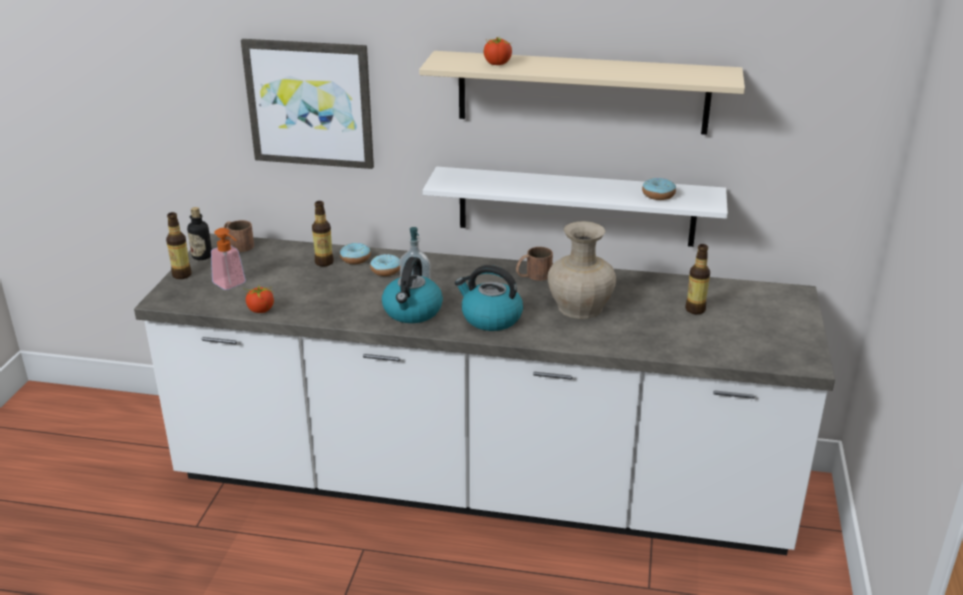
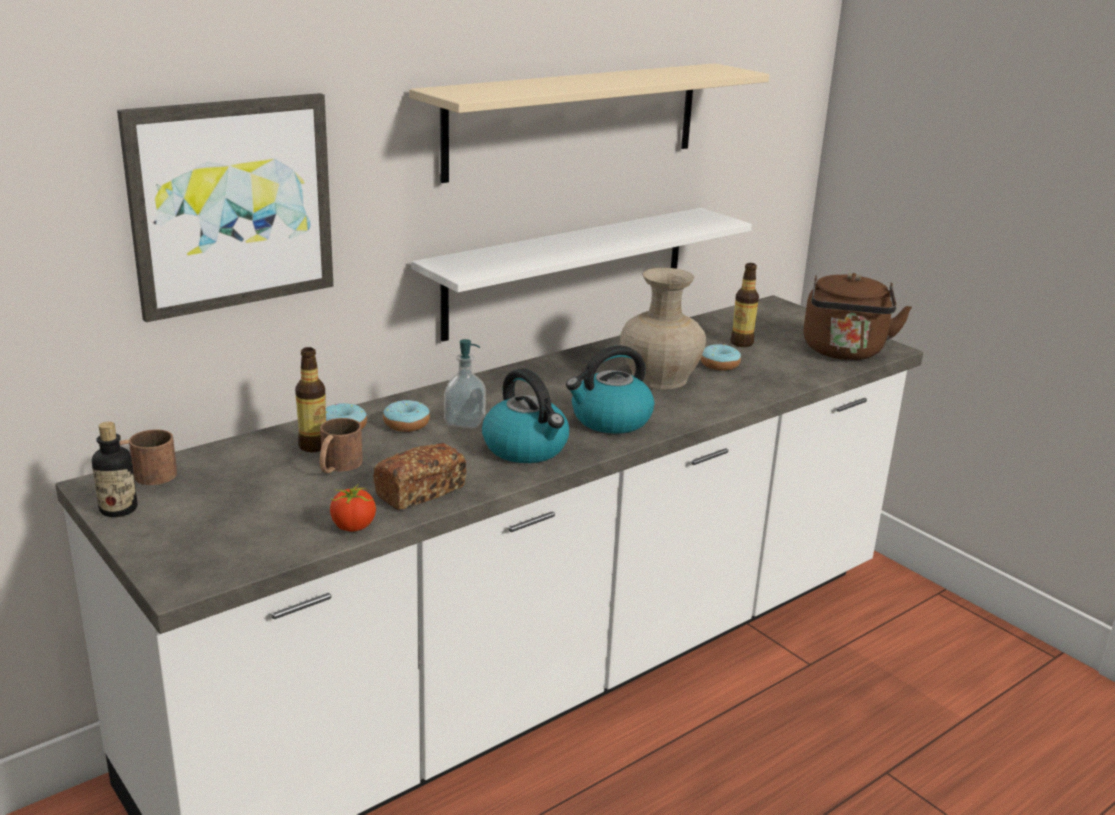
camera: 50 degrees left, 5 degrees down
(182, 275) = (140, 542): bottle -> none
(232, 285) = (247, 519): soap dispenser -> none
(319, 308) = (420, 491): none -> bread
(497, 64) = (522, 88): tomato -> none
(533, 275) = (561, 369): brown mug -> brown mug (337, 466)
(658, 195) = (672, 226): donut -> donut (719, 365)
(760, 350) = (844, 352): none -> brown kettle

